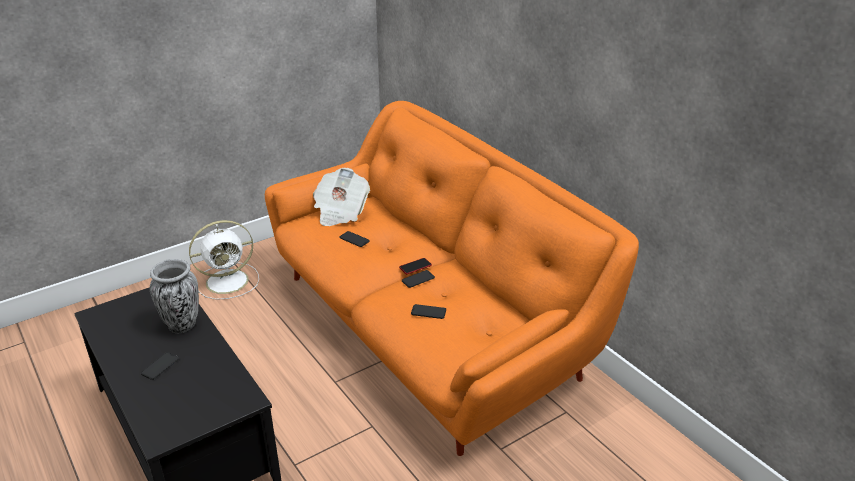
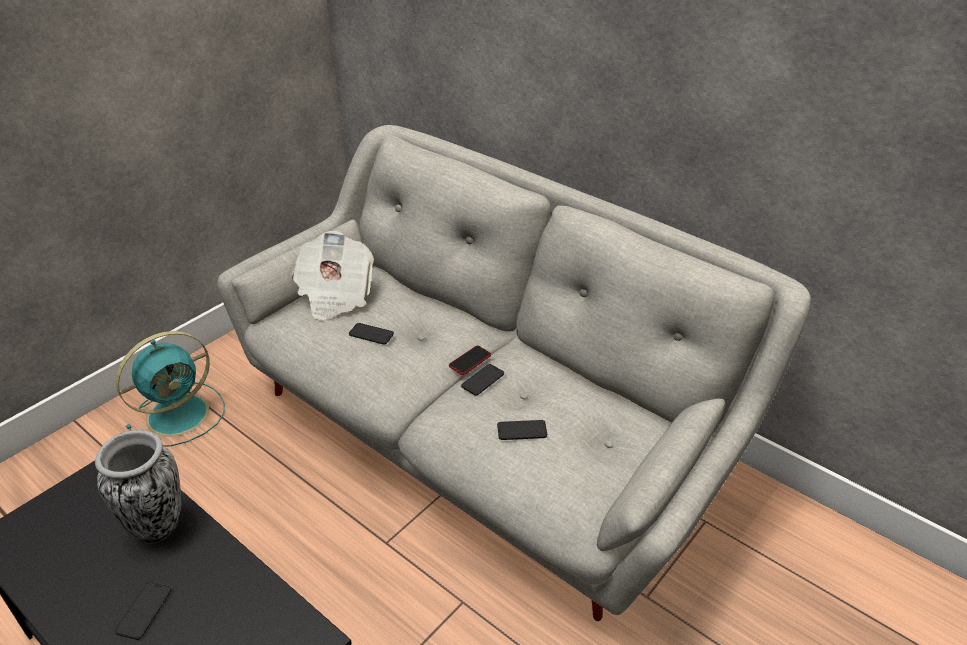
camera: 15 degrees left, 5 degrees up
(229, 281) = (180, 413): white fan -> turquoise fan
(427, 329) = (484, 436): orange sofa -> grey sofa

